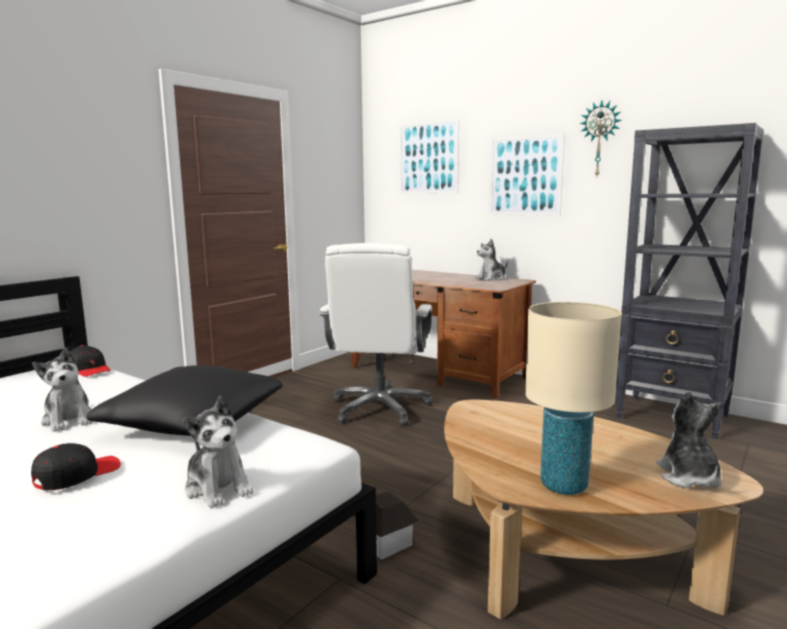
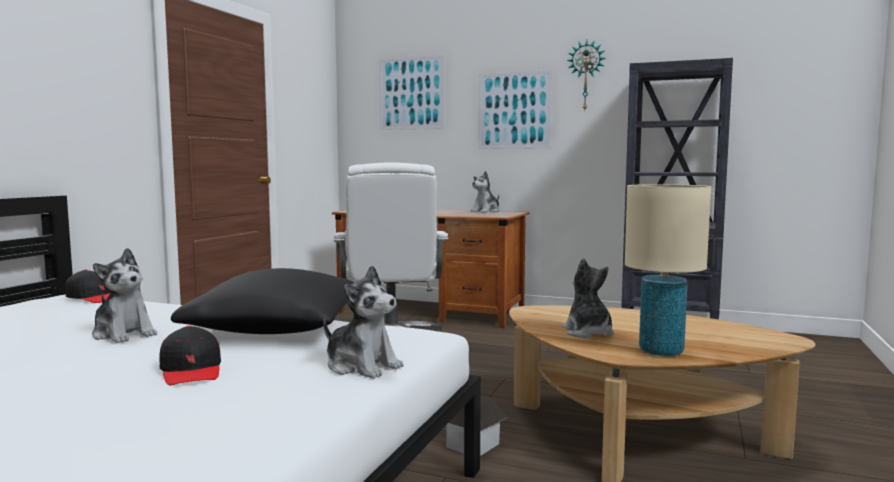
camera: 15 degrees left, 5 degrees down
(77, 475) = (191, 370): black cap -> black cap turned 135 degrees clockwise
(688, 477) = (754, 339): plush toy -> plush toy (588, 333)

